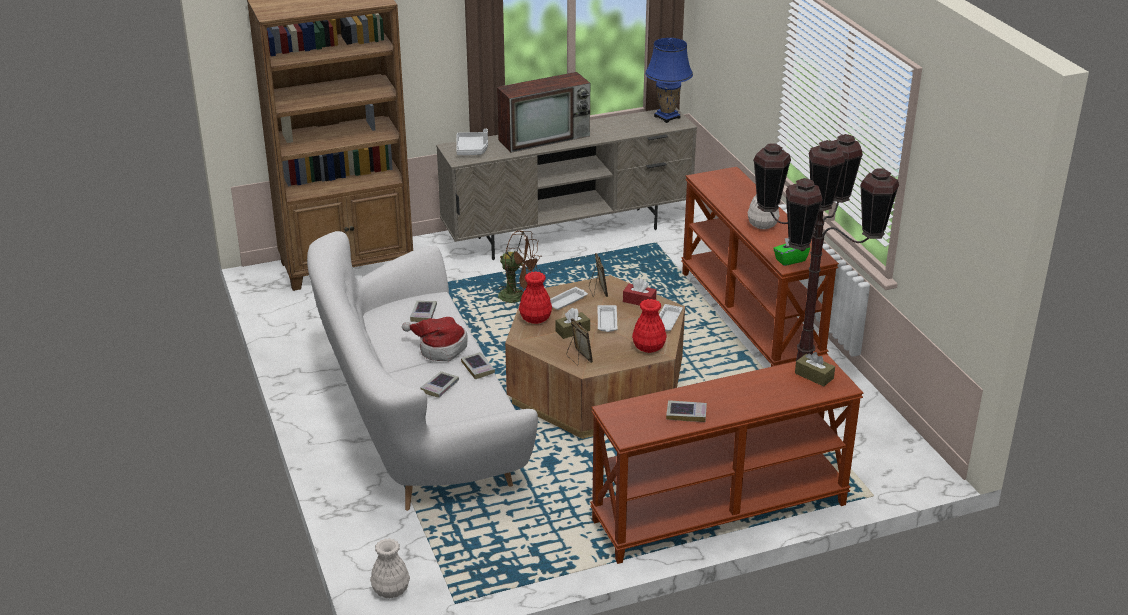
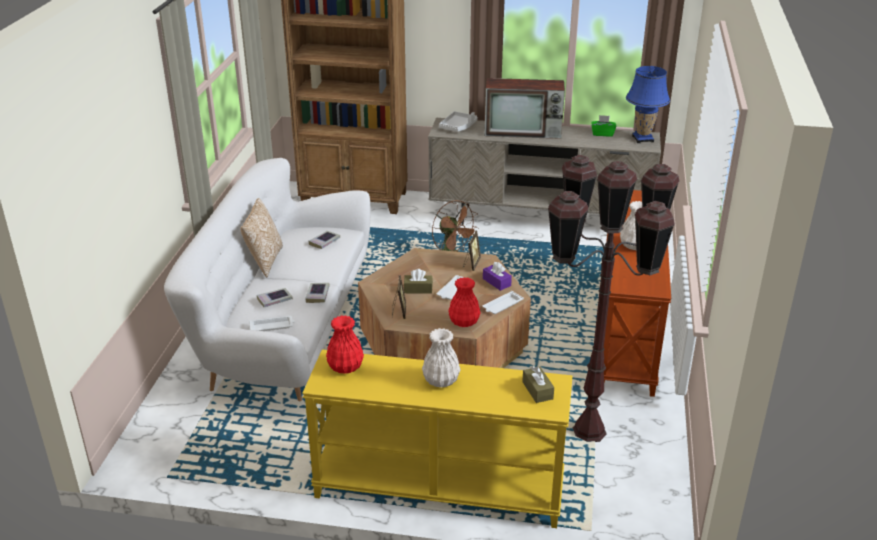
camera: 30 degrees right, 0 degrees up
(379, 353) = (264, 261): none -> pillow
(390, 590) = (136, 447): white vase -> white vase (440, 381)
(439, 348) = (307, 271): hat -> none
(536, 319) = (400, 271): red vase -> red vase (345, 367)
(567, 301) = (439, 264): white tray -> white tray (272, 326)
(639, 301) = (496, 282): red tissue box -> purple tissue box
(686, 414) = (389, 383): book -> none
(720, 514) = (437, 490): brown console table -> yellow console table
(790, 260) = (627, 282): green tissue box -> green tissue box (602, 133)

